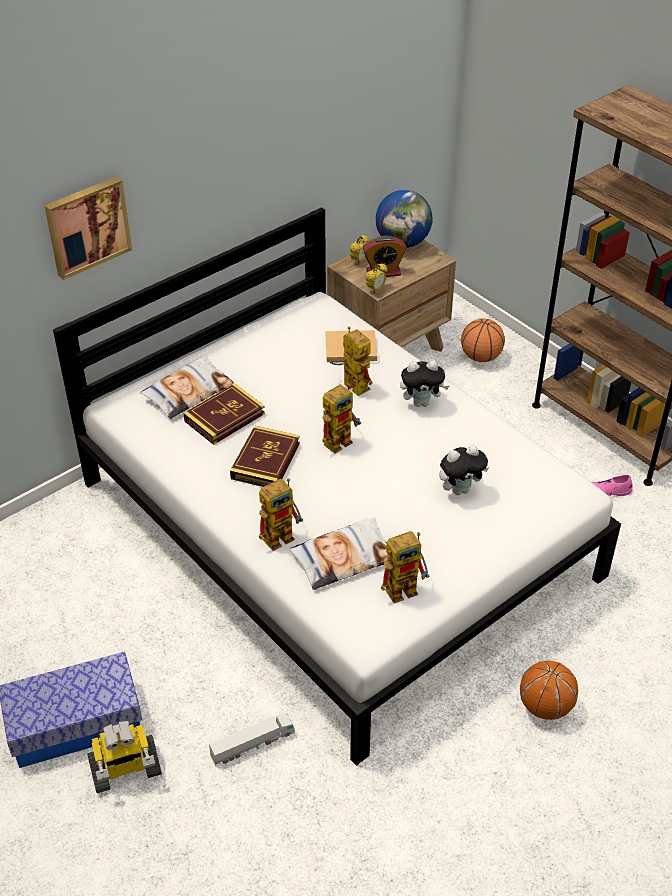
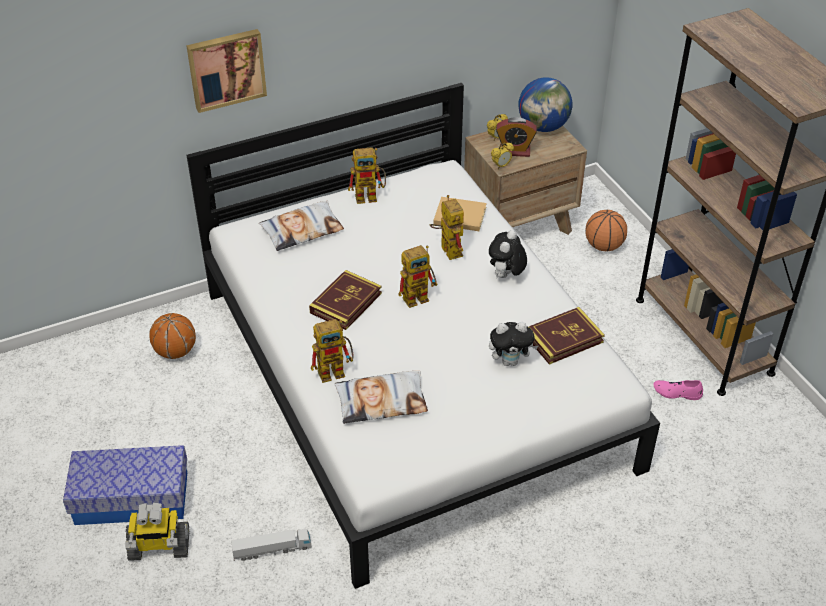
camera: 15 degrees right, 0 degrees up
(224, 417) = (325, 258): book -> book (563, 339)
(406, 587) = (427, 438): toy robot -> toy robot (370, 196)
(421, 402) = (506, 276): plush toy -> plush toy turned 105 degrees clockwise
(545, 706) = (544, 576): basketball -> basketball (175, 352)

